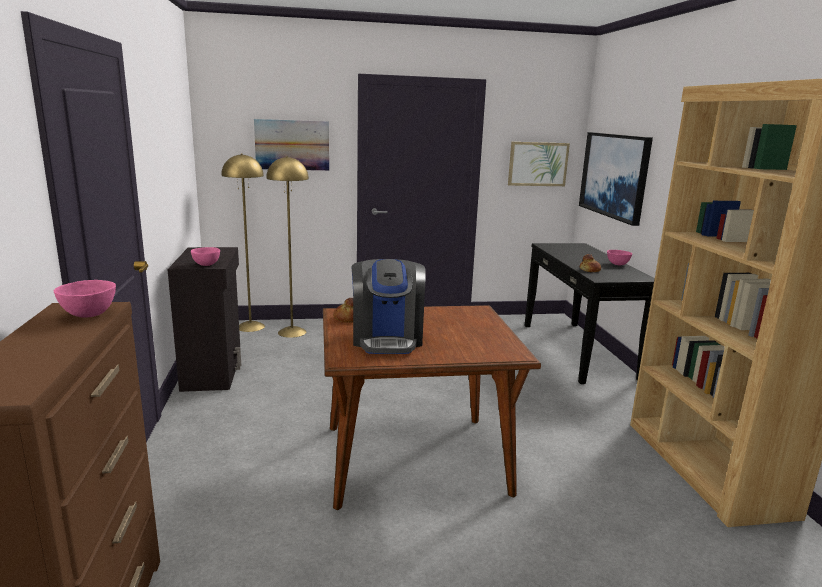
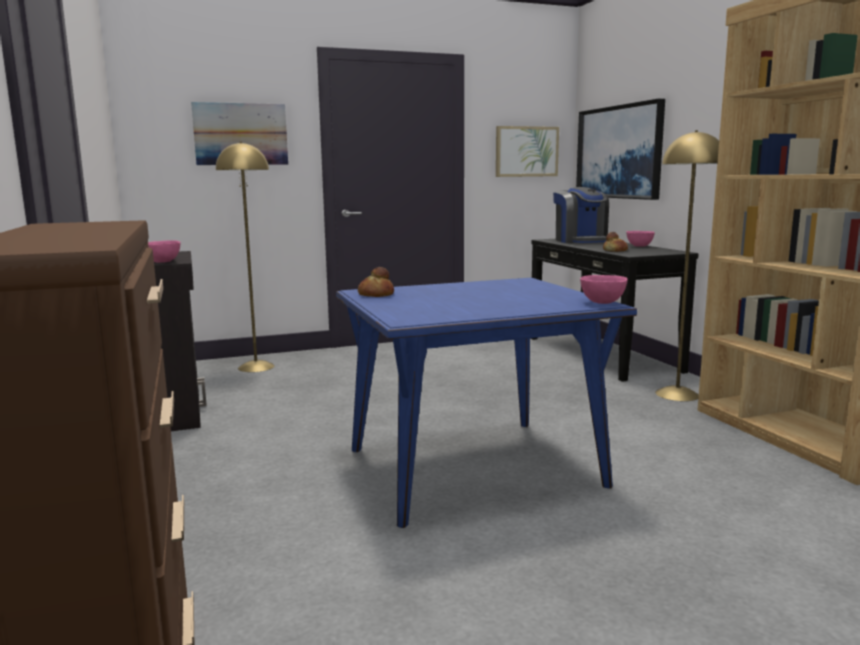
camera: 10 degrees left, 5 degrees down
(88, 315) = (100, 224): pink bowl -> pink bowl (602, 303)
(250, 326) = (199, 366): yellow floor lamp -> yellow floor lamp (676, 394)
(387, 338) = (441, 304): coffee machine -> coffee machine (581, 241)
(415, 459) = (474, 467): brown dining table -> blue dining table

